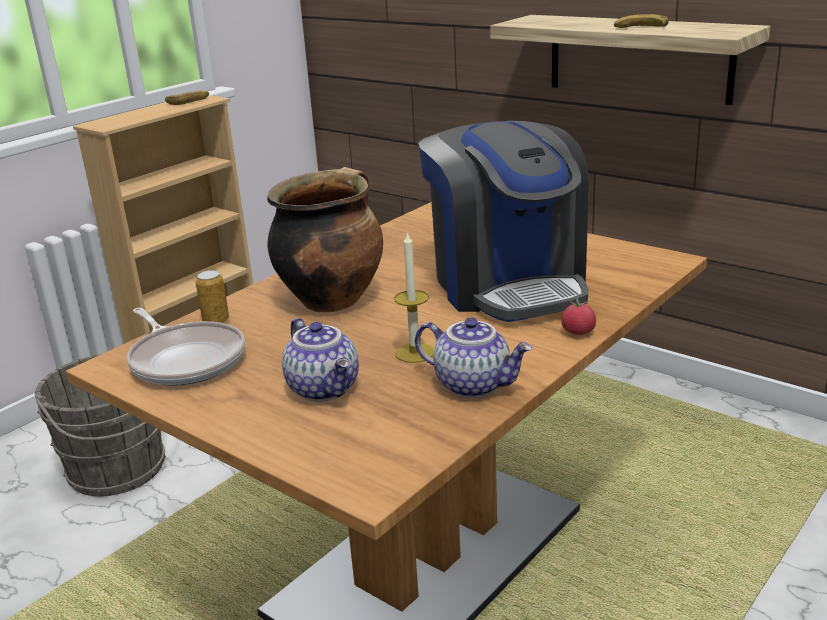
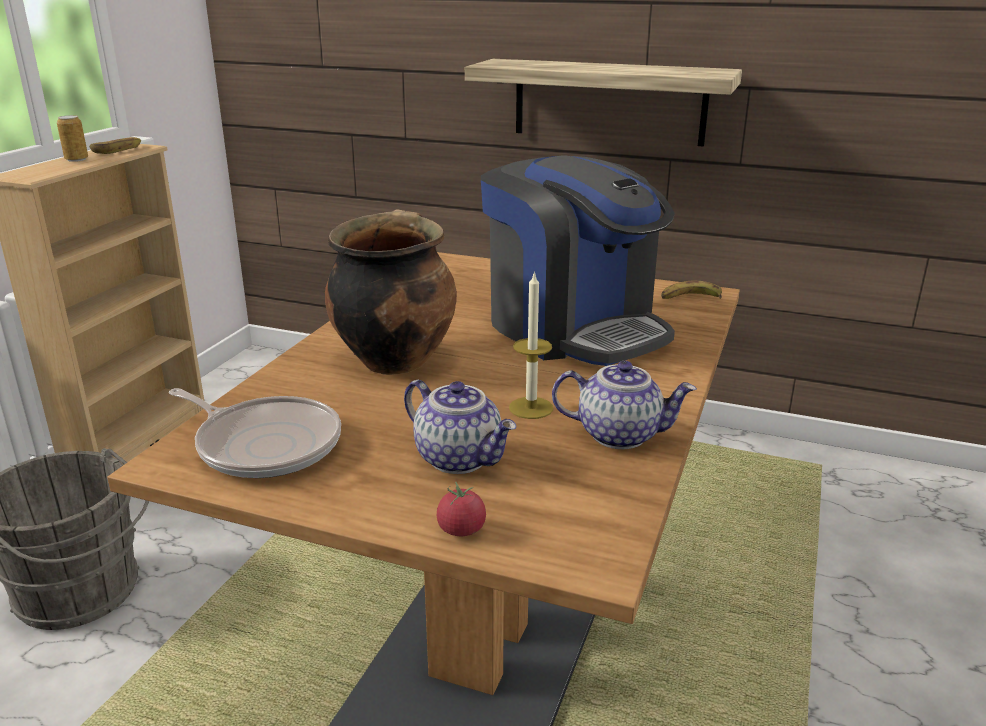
camera: 20 degrees left, 0 degrees up
(216, 320) = (271, 395): can -> can (76, 159)
(578, 332) = (680, 370): tomato -> tomato (461, 530)
(640, 28) = (625, 69): banana -> banana (690, 298)

